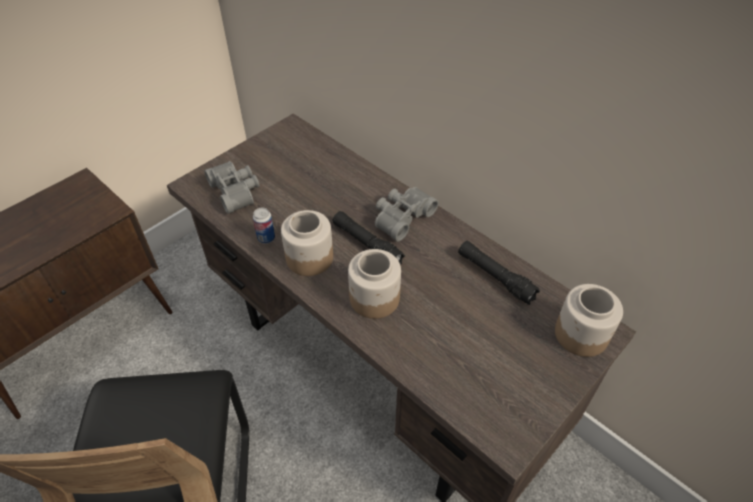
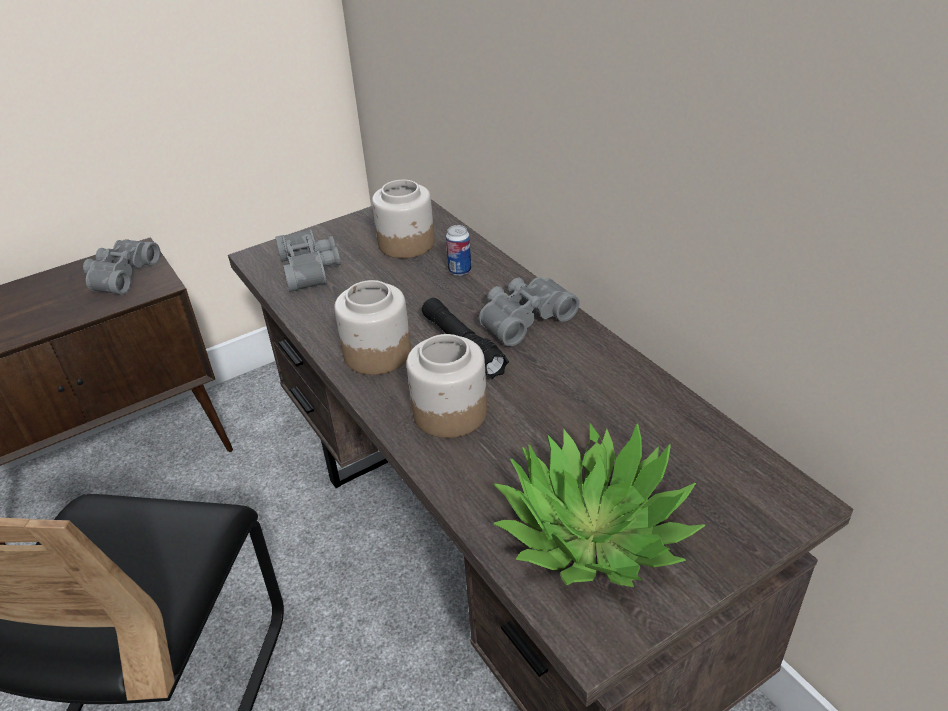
camera: 15 degrees right, 10 degrees down
(76, 205) = (120, 275): none -> grey binoculars
(266, 238) = (328, 325): can -> can (460, 270)
(490, 371) = (593, 530): none -> potted plant
(495, 277) = (639, 407): black flashlight -> none
(582, 334) = (758, 501): jar -> jar (407, 244)

